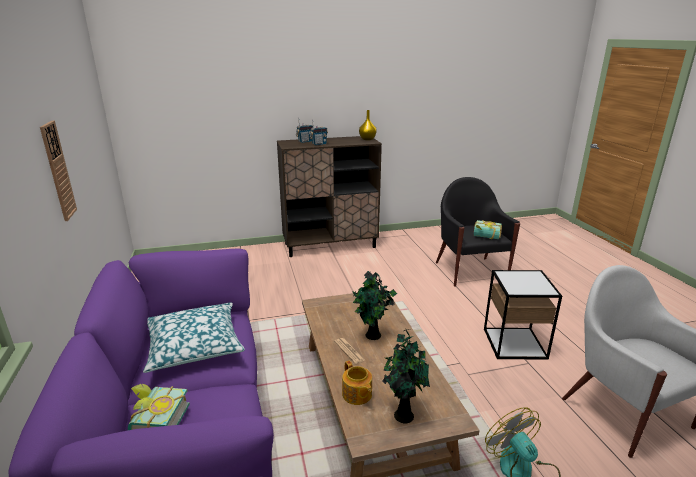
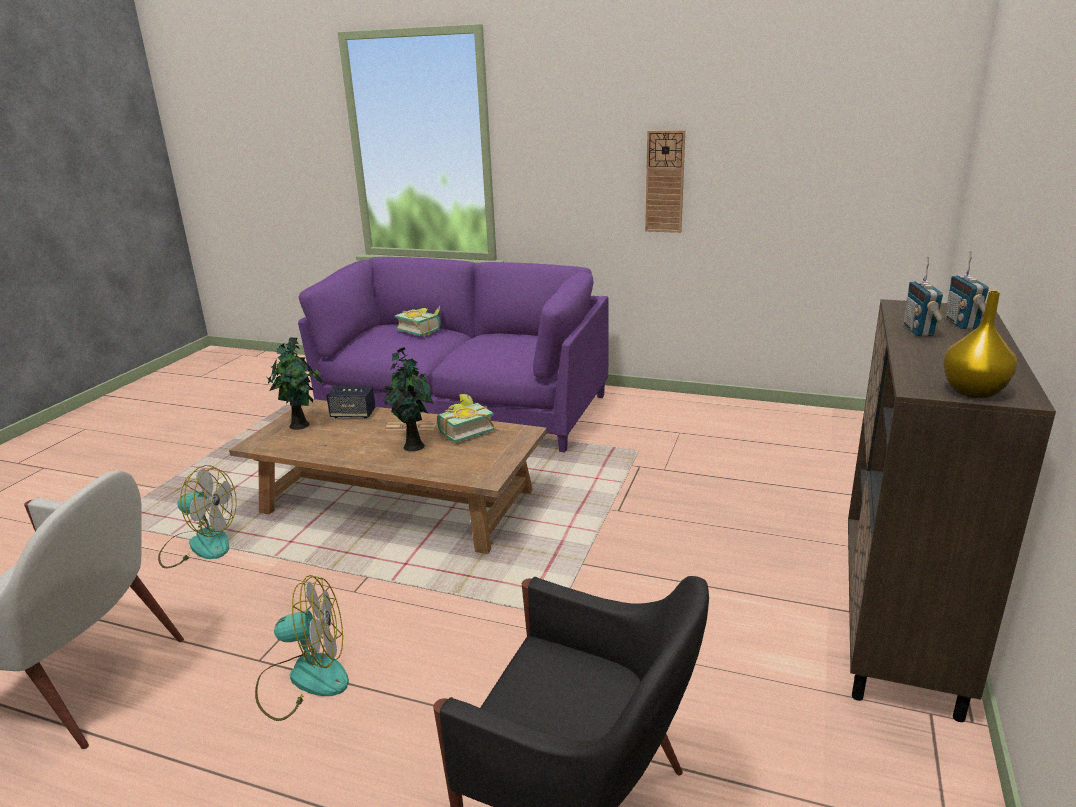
camera: 125 degrees right, 0 degrees up
(194, 345) = (496, 346): pillow -> none
(357, 395) = (353, 414): teapot -> speaker
(486, 237) = (520, 701): book -> book (463, 431)
(514, 343) = (304, 679): side table -> fan

